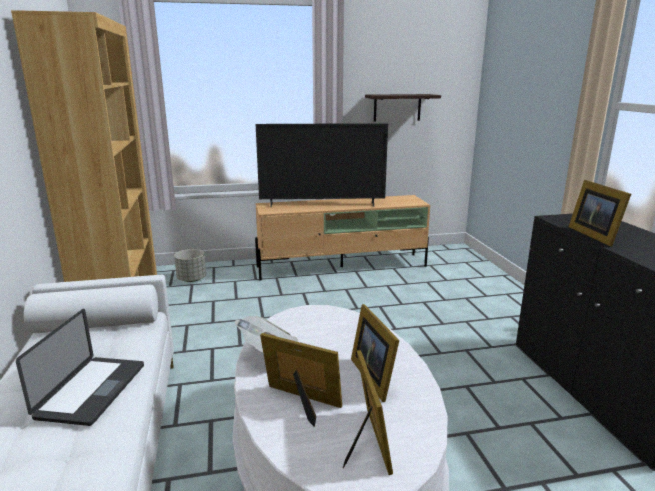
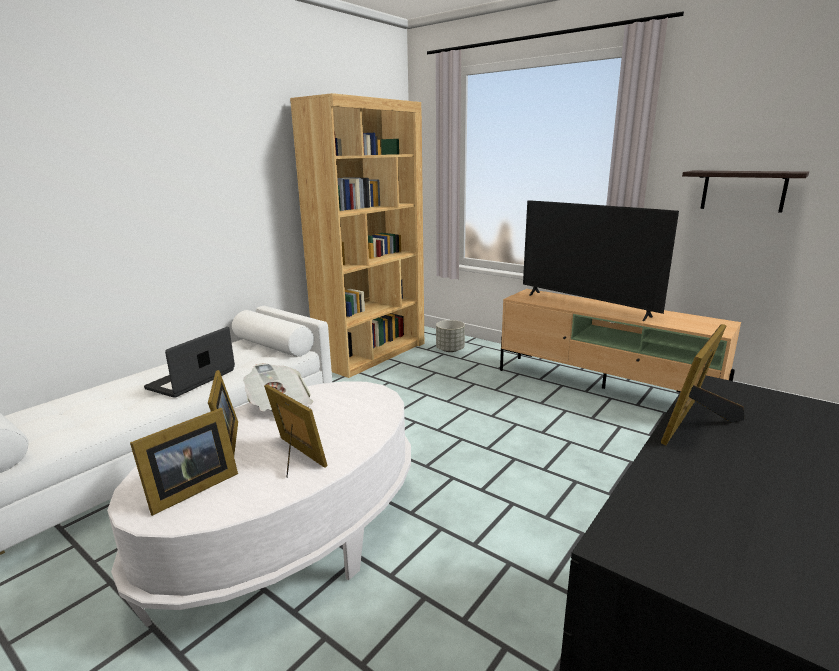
camera: 50 degrees right, 0 degrees up
(92, 391) = (191, 379): laptop -> laptop turned 150 degrees clockwise
(375, 375) = (295, 456): picture frame -> picture frame turned 105 degrees clockwise

